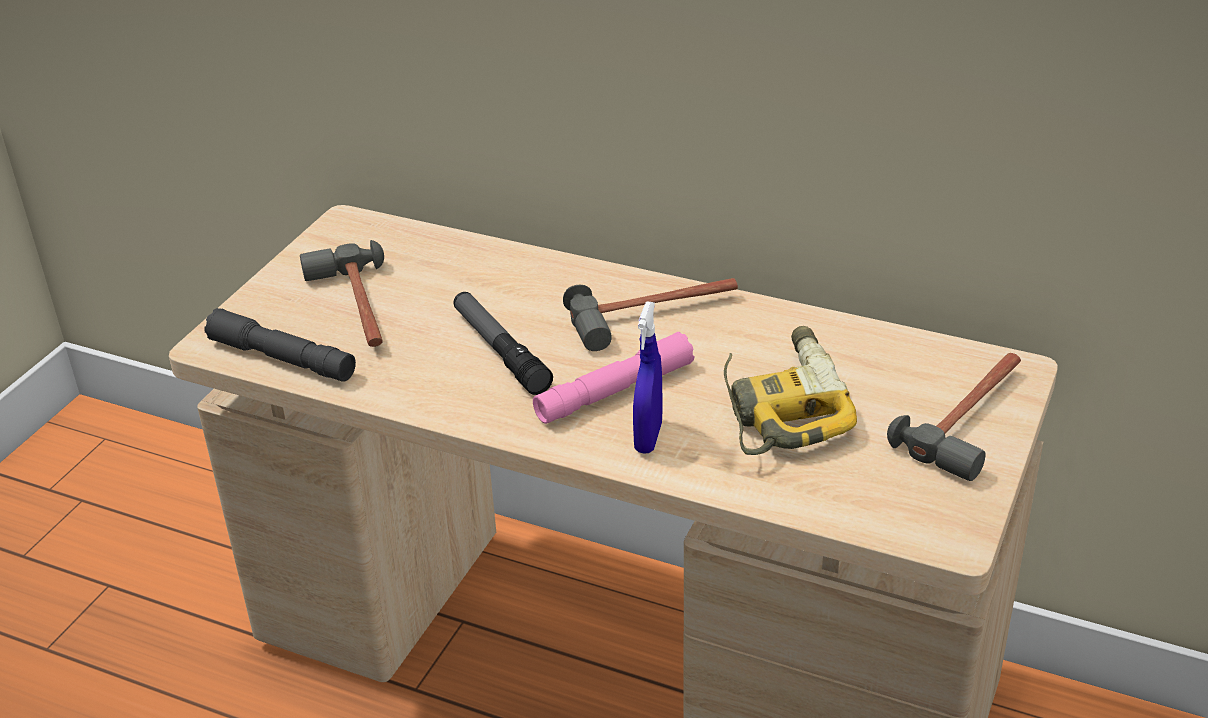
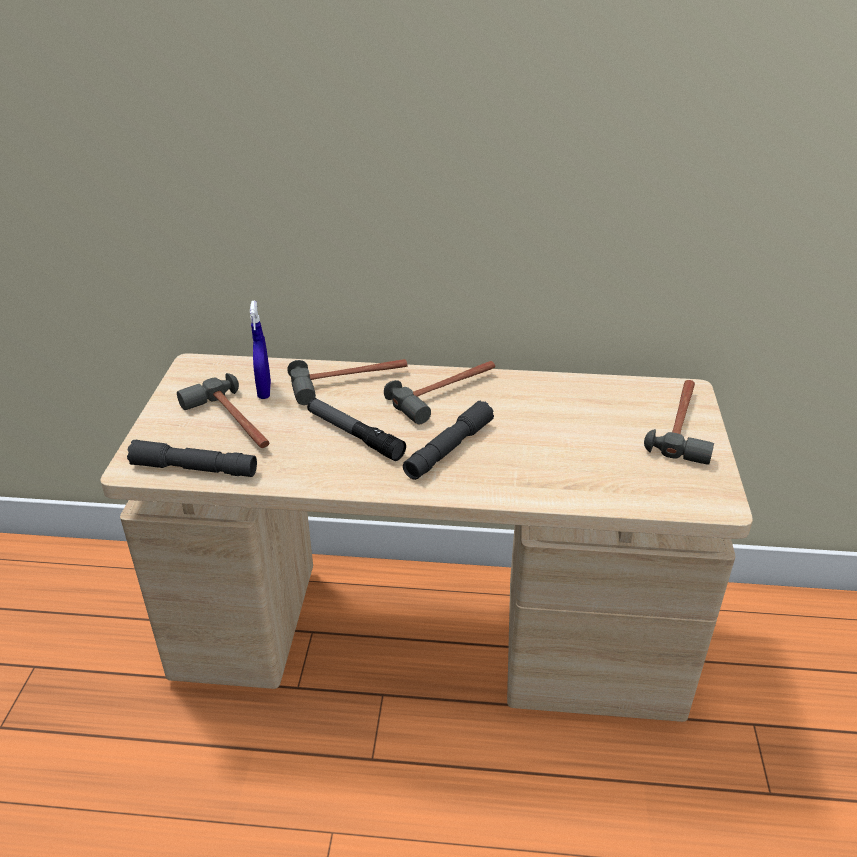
camera: 20 degrees left, 0 degrees up
(533, 277) = (350, 382): none -> hammer
(614, 392) = (449, 449): pink flashlight -> grey flashlight
(648, 437) = (489, 476): blue spray bottle -> blue spray bottle (264, 390)
(780, 405) = (562, 438): power drill -> none

